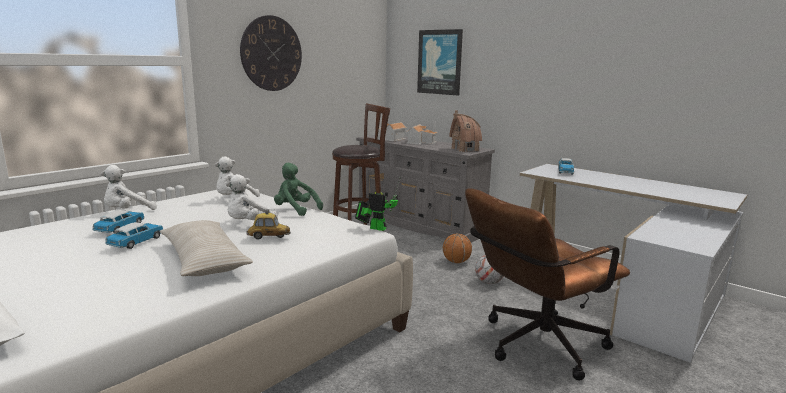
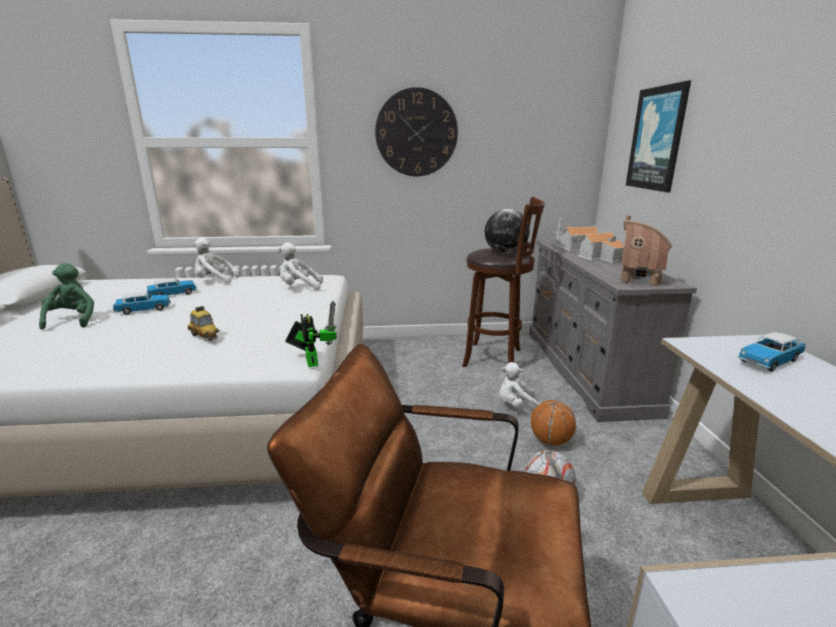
camera: 45 degrees right, 5 degrees up
(204, 260) = (123, 342): beige pillow -> none
(248, 223) = (241, 316): white plush toy -> white plush toy (517, 406)
(295, 210) = (307, 313): green plush toy -> green plush toy (73, 320)
(363, 146) = (505, 253): none -> globe

